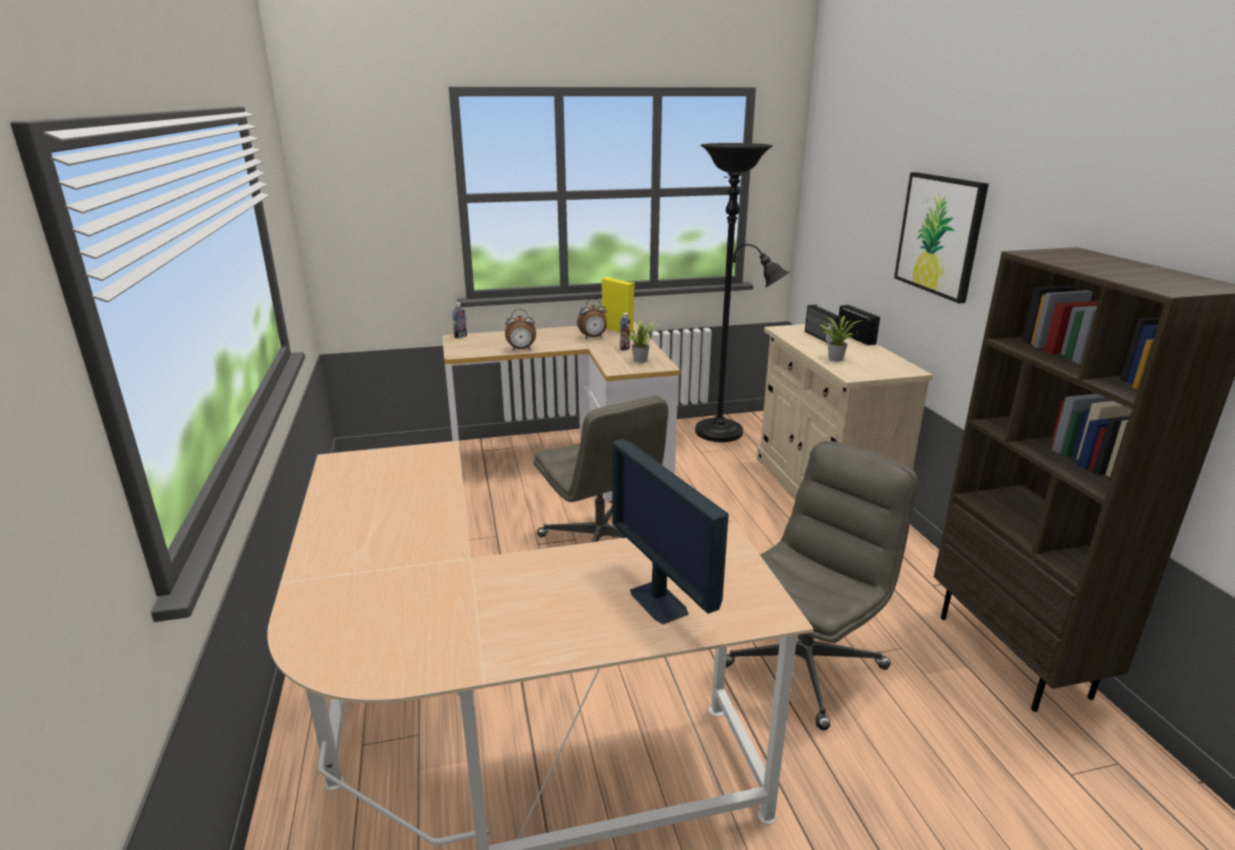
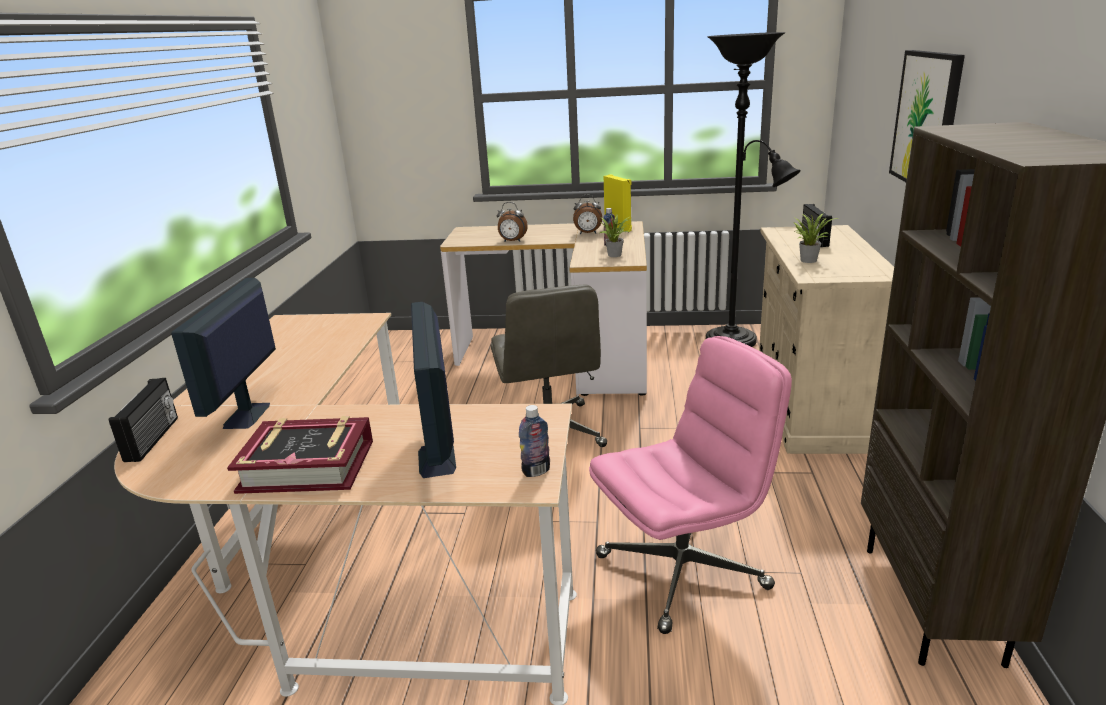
camera: 20 degrees right, 0 degrees up
(398, 582) = (246, 416): none -> monitor
(460, 336) = (469, 228): bottle -> bottle (536, 471)
(526, 630) = (308, 466): none -> book
(804, 665) = (683, 570): grey office chair -> pink office chair
(856, 337) = (855, 241): radio -> radio (154, 439)

